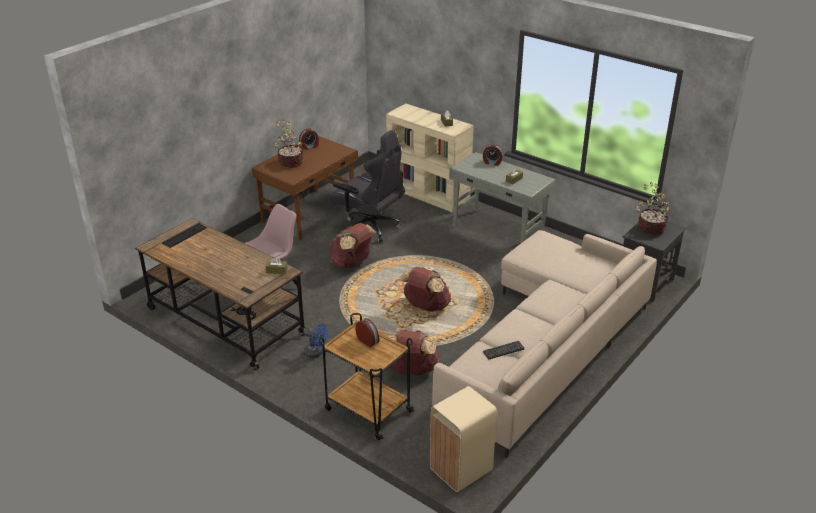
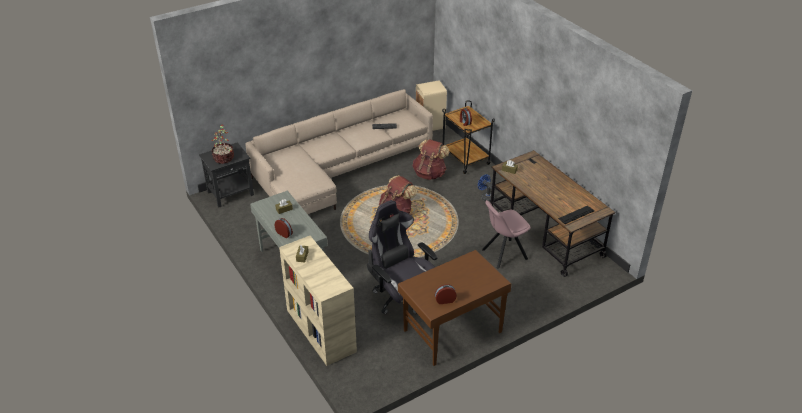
camera: 160 degrees left, 5 degrees up
(290, 162) = (471, 280): potted plant -> none
(352, 263) = (433, 262): brown backpack -> none

